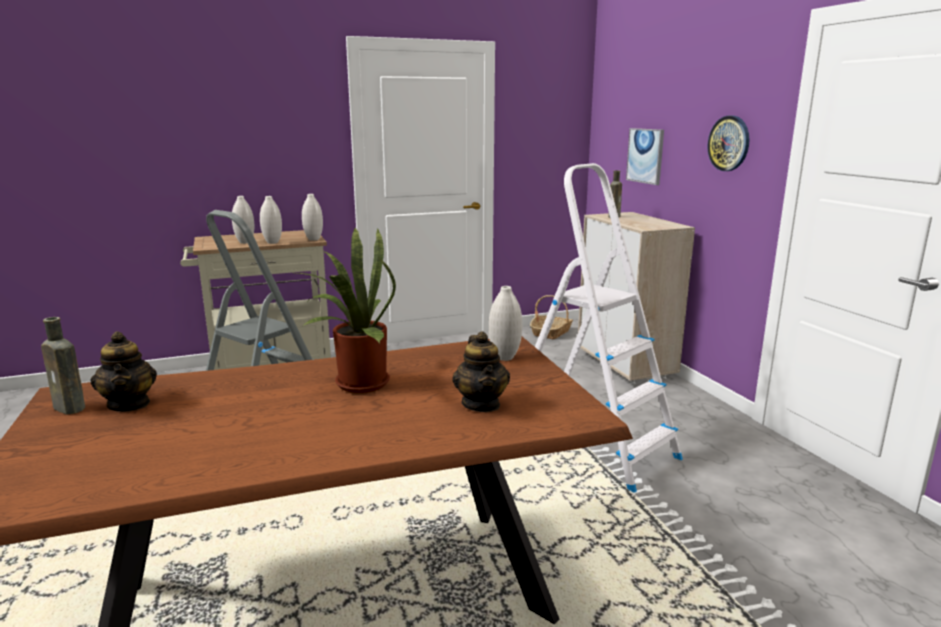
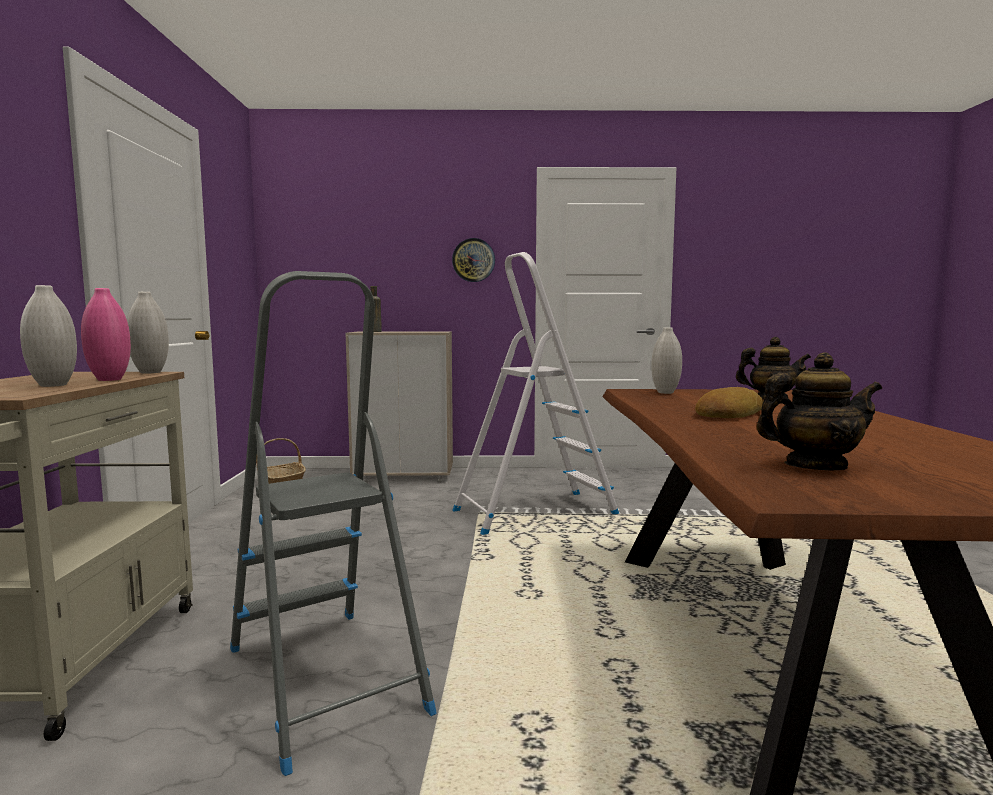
camera: 70 degrees left, 10 degrees down
(71, 408) = (847, 488): brown bottle -> none
(272, 242) = (109, 379): white vase -> pink vase
(356, 383) = (727, 414): potted plant -> bread
(645, 156) = (364, 277): picture -> none

